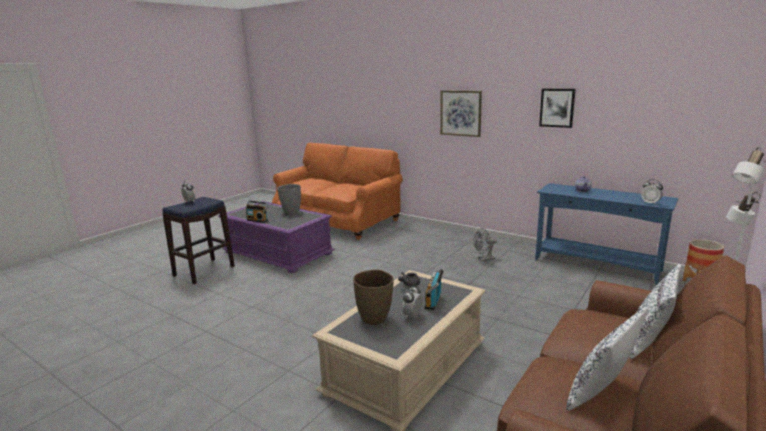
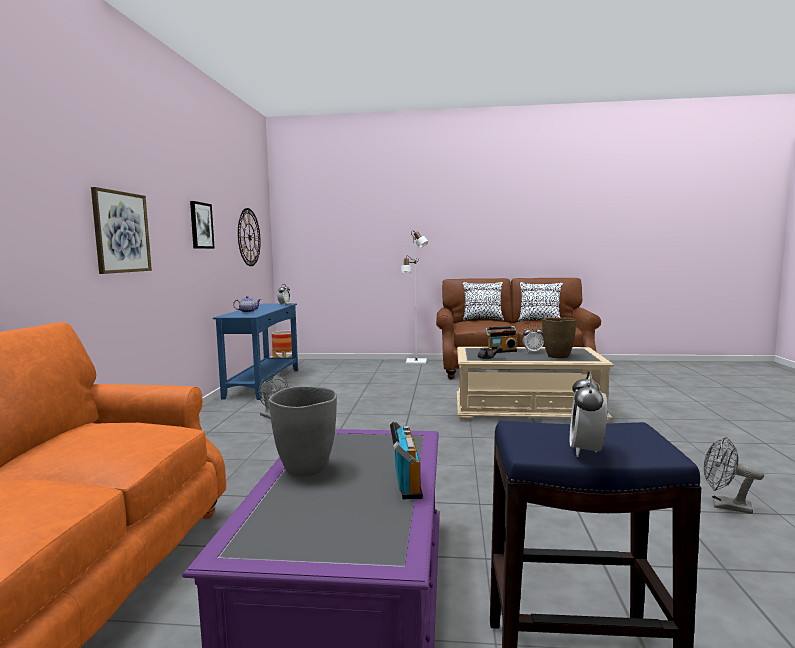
camera: 120 degrees left, 10 degrees down
(181, 349) = (725, 506): none -> grey fan
(674, 119) = (249, 237): none -> wall clock

